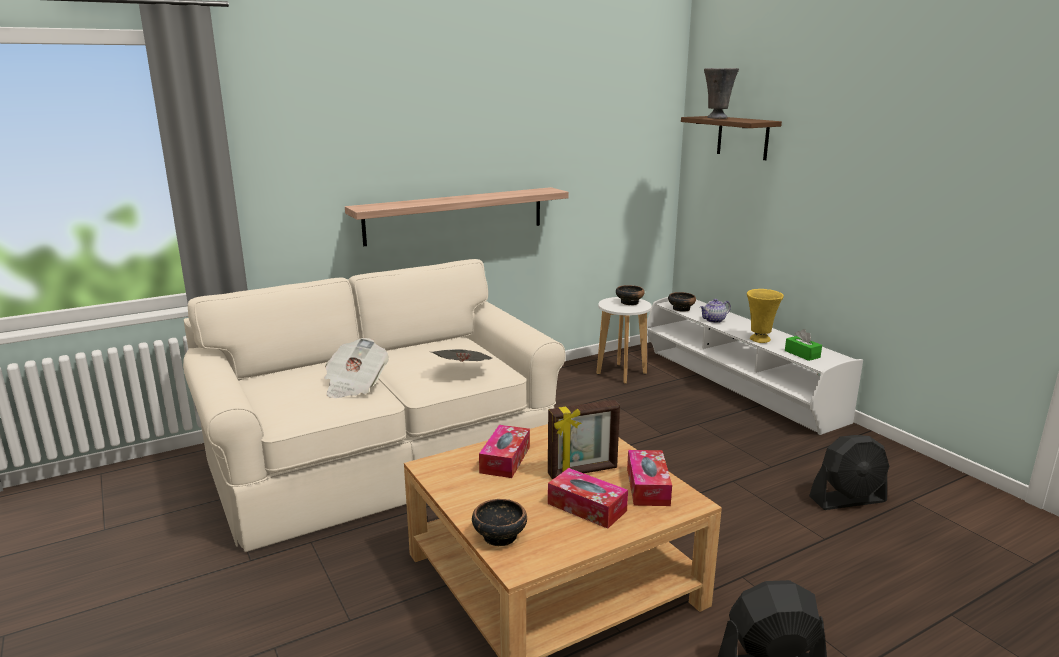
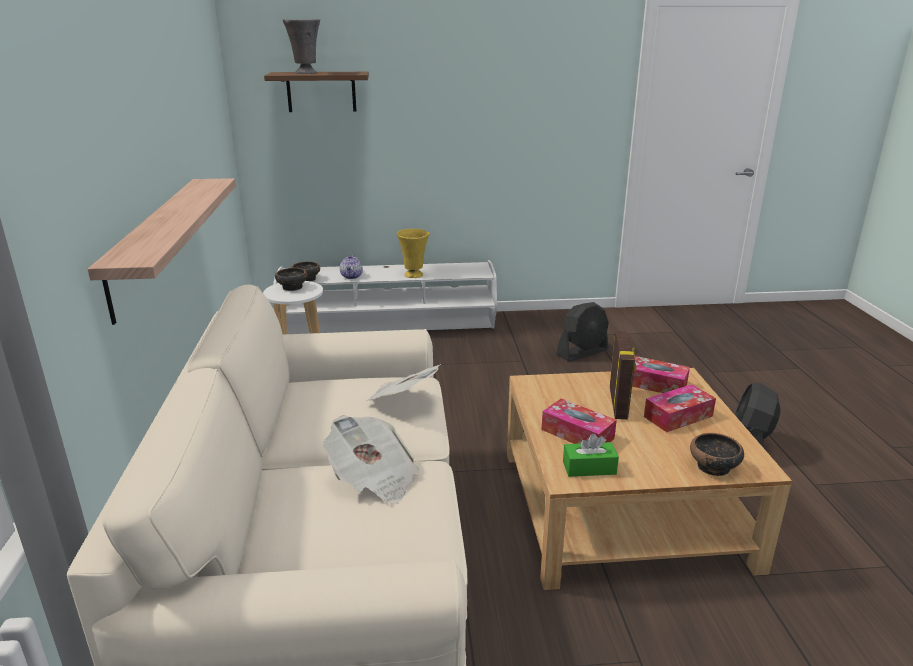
camera: 65 degrees left, 5 degrees up
(802, 354) = (457, 272): green tissue box -> green tissue box (589, 468)
(848, 499) = (582, 352): black fan -> black fan turned 45 degrees clockwise

